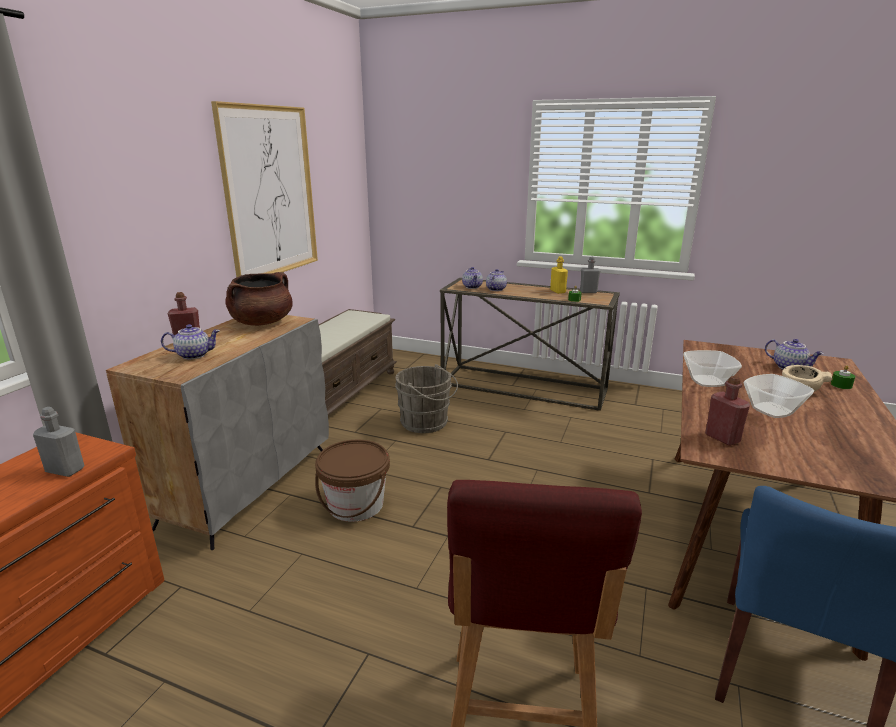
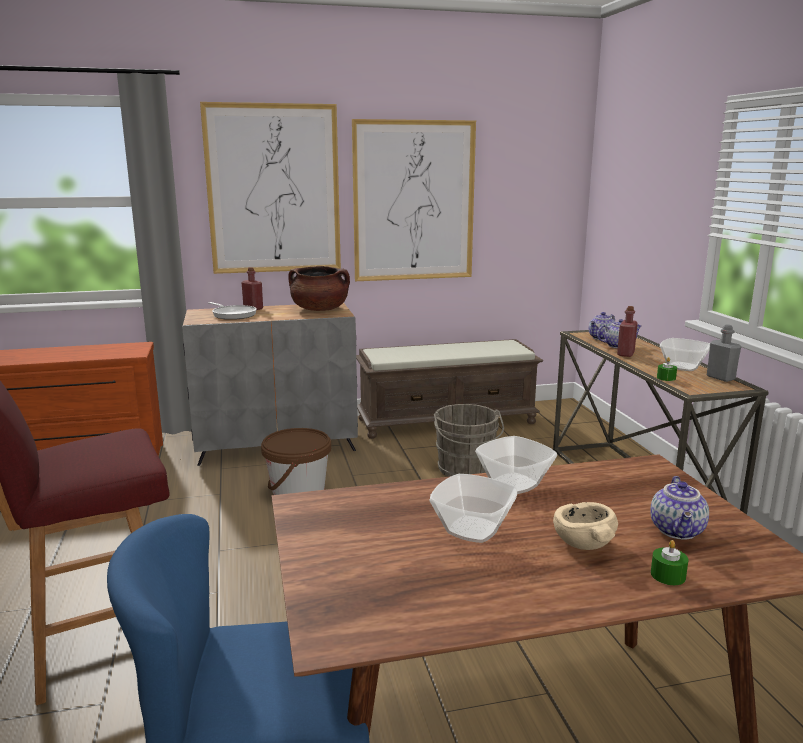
camera: 55 degrees right, 5 degrees down
(65, 470) = (107, 355): grey bottle -> none
(149, 191) = (273, 189): none -> picture
(194, 355) = (233, 315): teapot -> frying pan
(557, 291) = (683, 367): yellow bottle -> bowl
(722, 438) = (345, 508): red bottle -> red bottle (625, 354)

